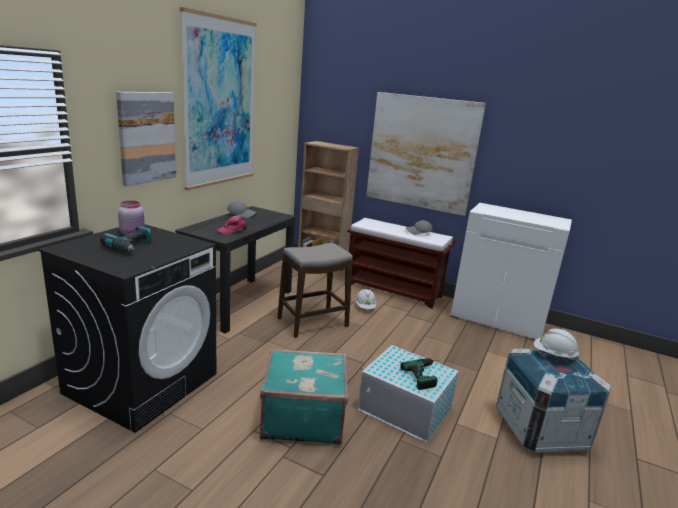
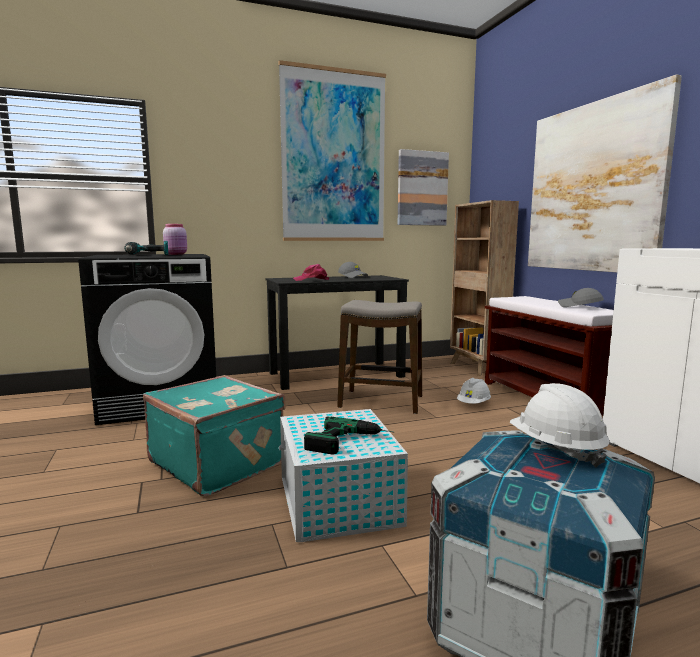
camera: 45 degrees right, 10 degrees down
(146, 137) = (235, 182): picture -> picture (422, 188)

